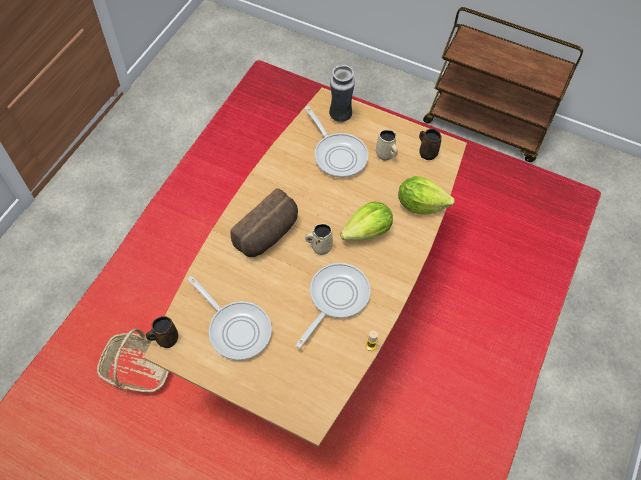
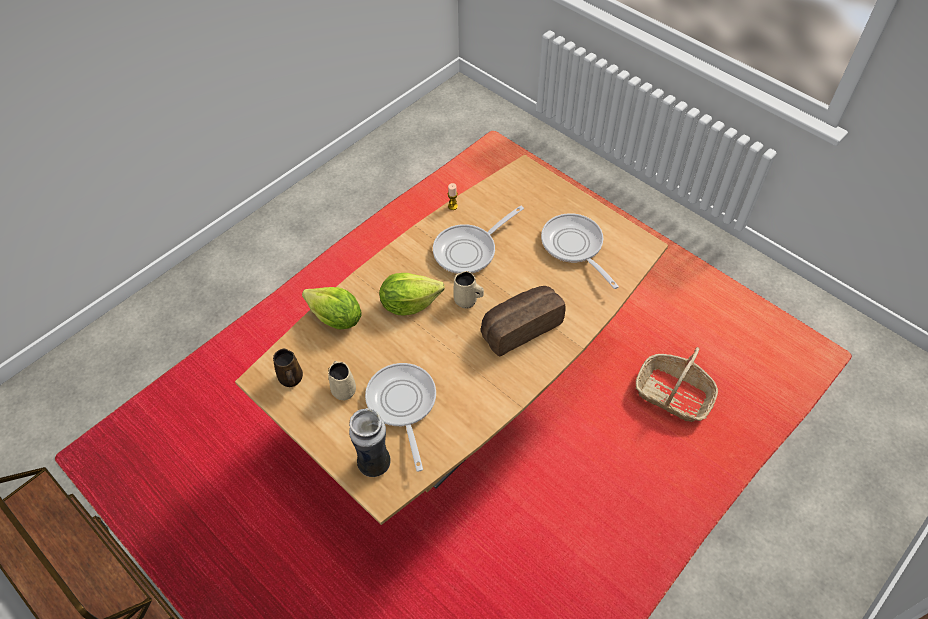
camera: 160 degrees left, 5 degrees down
(166, 339) = (645, 253): brown mug -> none

